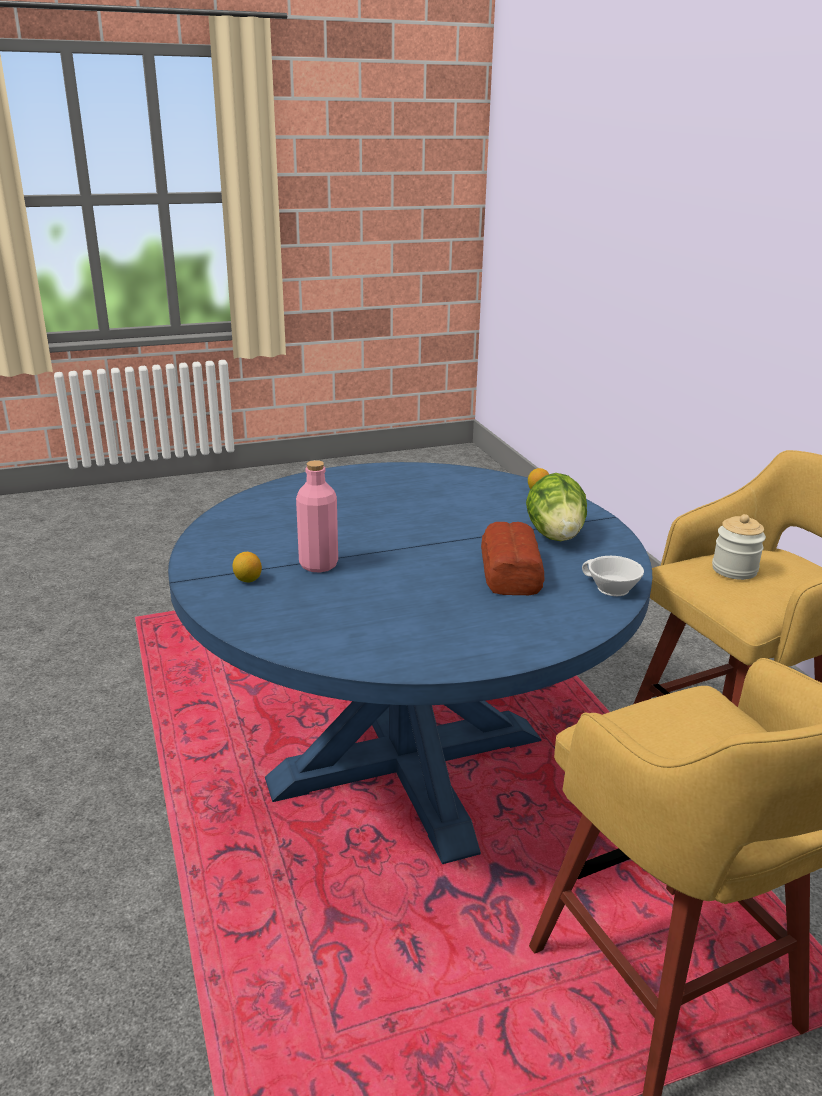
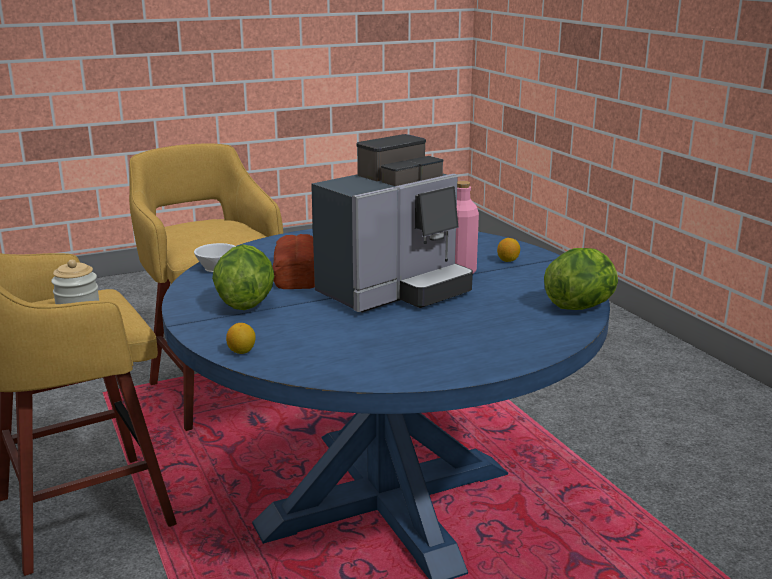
camera: 175 degrees right, 5 degrees down
(229, 514) = (581, 306): none -> lettuce
(401, 541) = (395, 291): none -> coffee machine

